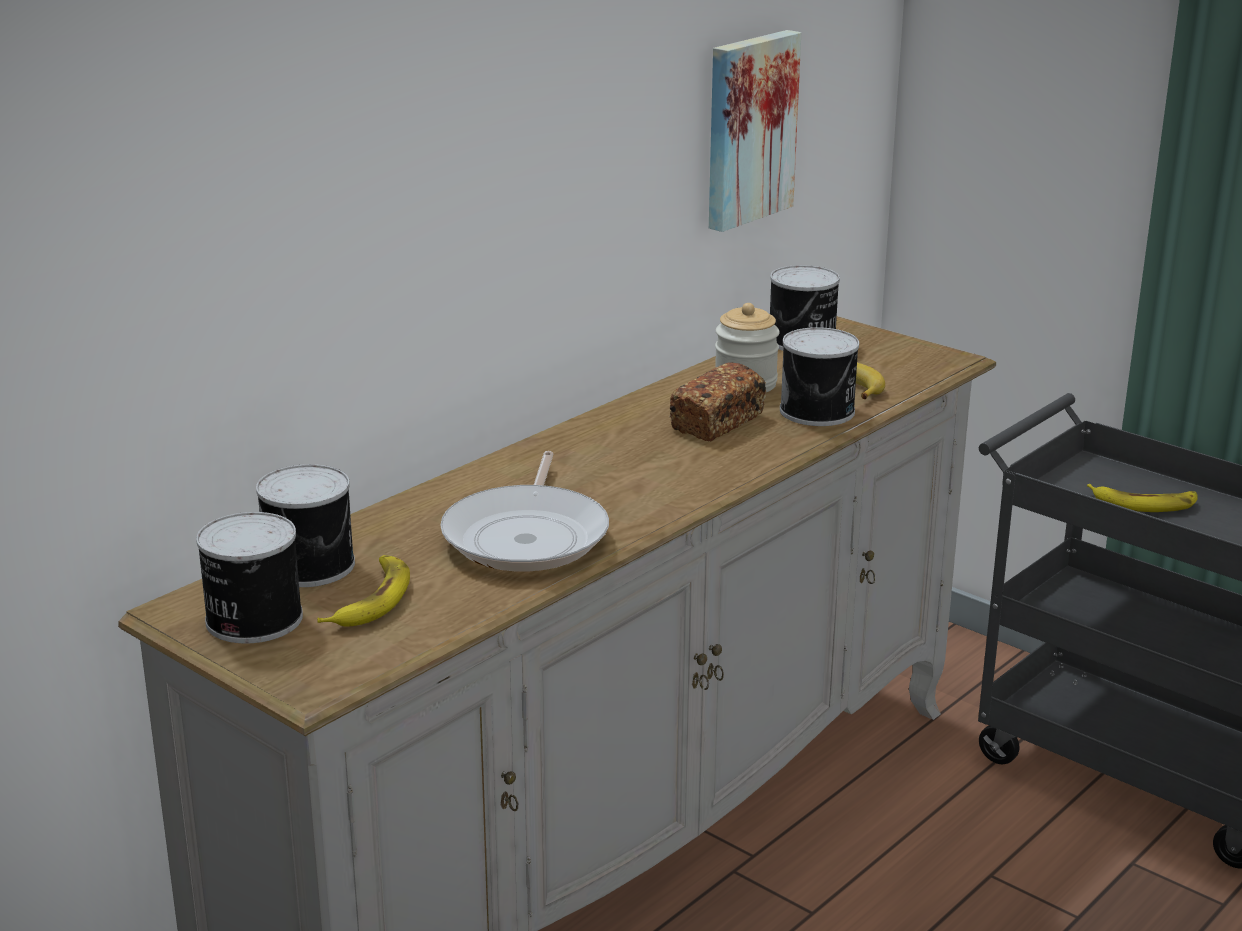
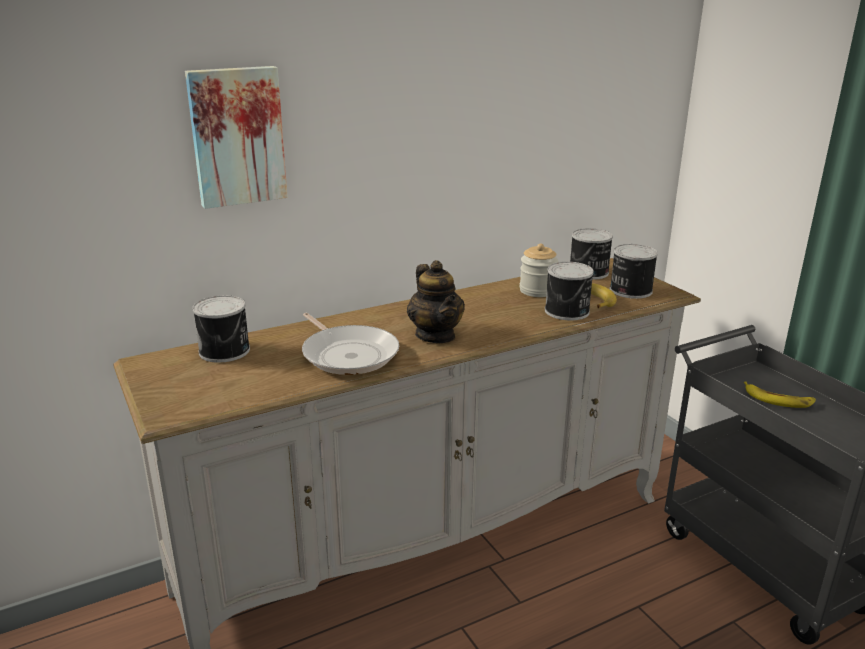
camera: 20 degrees right, 0 degrees up
(251, 619) = (170, 374): can -> can (629, 290)
(371, 599) = (237, 374): banana -> none
(528, 535) = (348, 354): frying pan -> frying pan turned 60 degrees counterclockwise
(644, 482) = (436, 335): none -> teapot
(717, 422) = (504, 309): bread -> none
(747, 129) = (568, 145): picture -> picture (237, 136)

